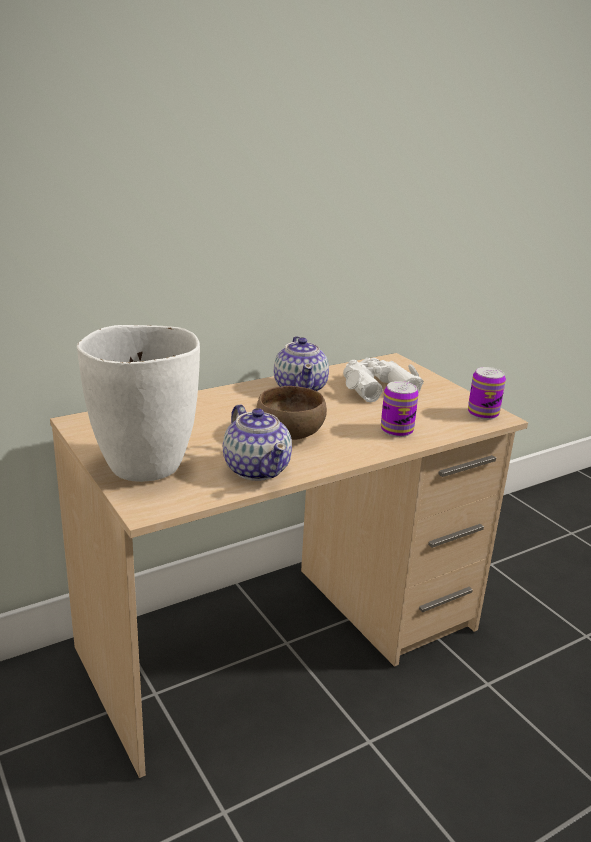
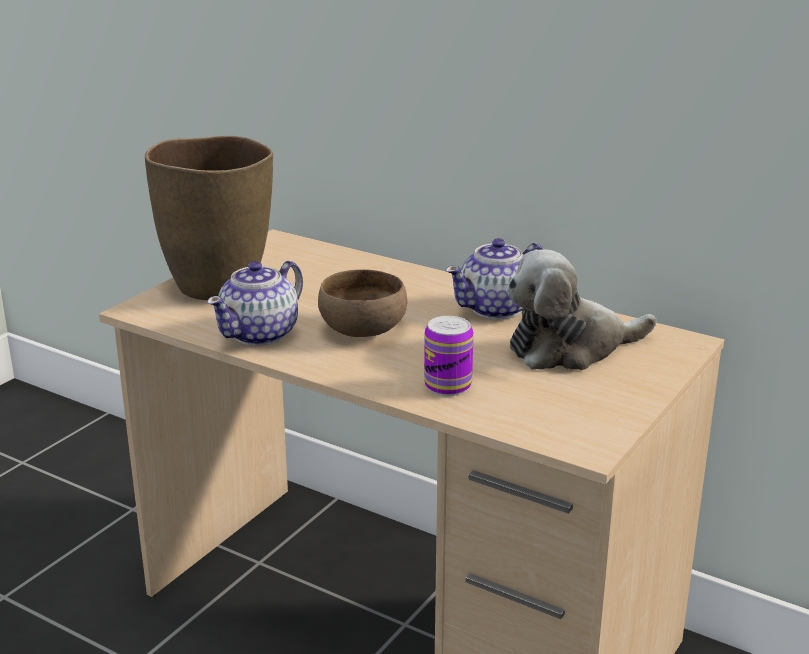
camera: 65 degrees right, 0 degrees up
(144, 465) = (218, 286): white vase -> brown vase
(376, 387) = (570, 348): white binoculars -> plush toy
(483, 413) = (585, 434): can -> none

